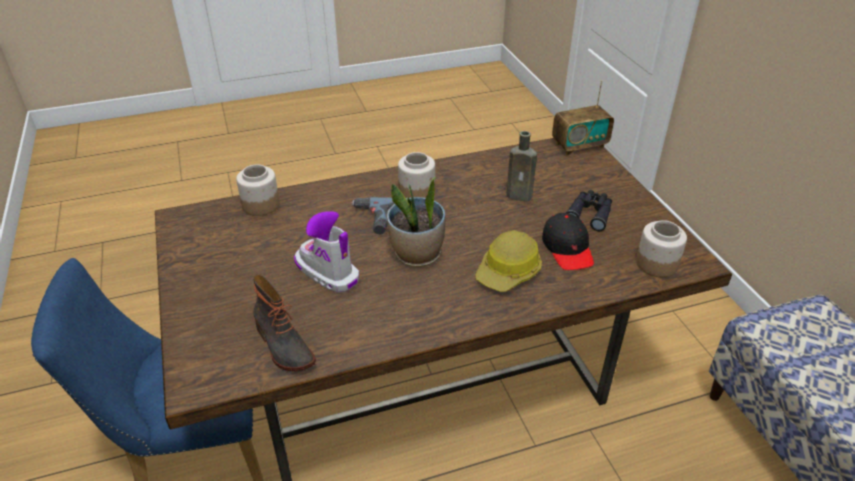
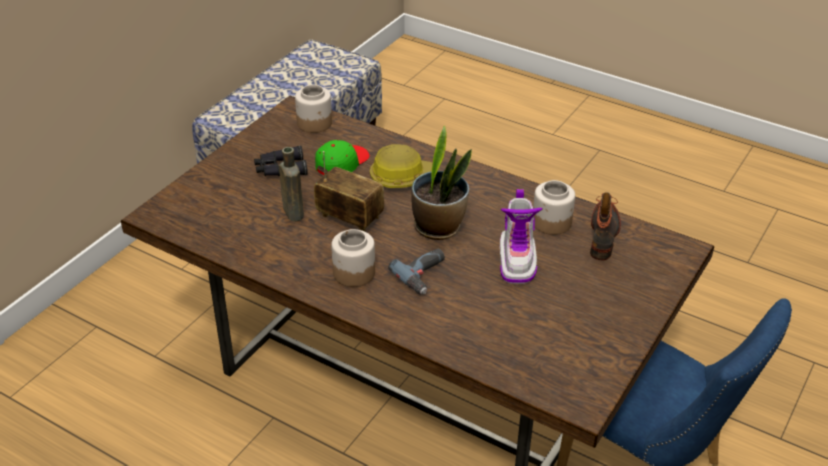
camera: 130 degrees left, 0 degrees up
(260, 205) = (494, 361): jar -> jar (552, 222)
(567, 248) = (341, 163): black cap -> green cap
(579, 146) = (160, 213): radio -> radio (349, 217)

